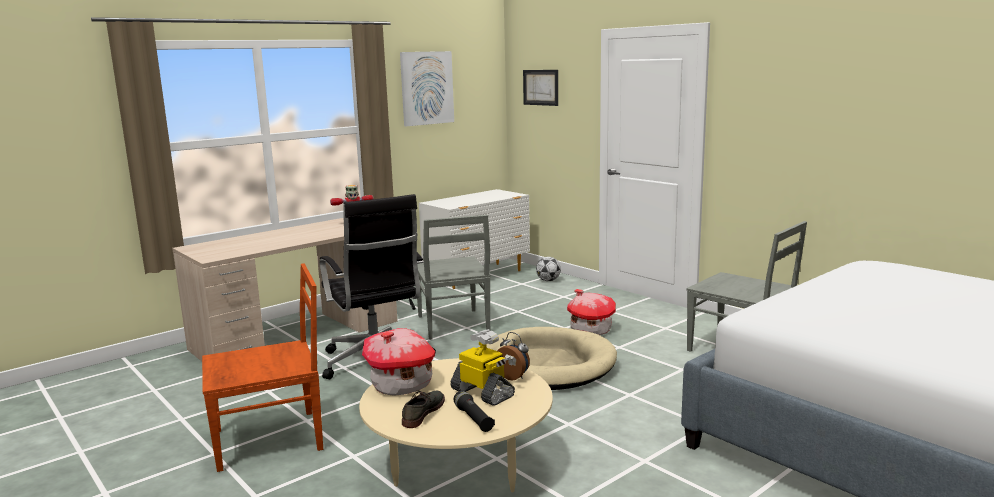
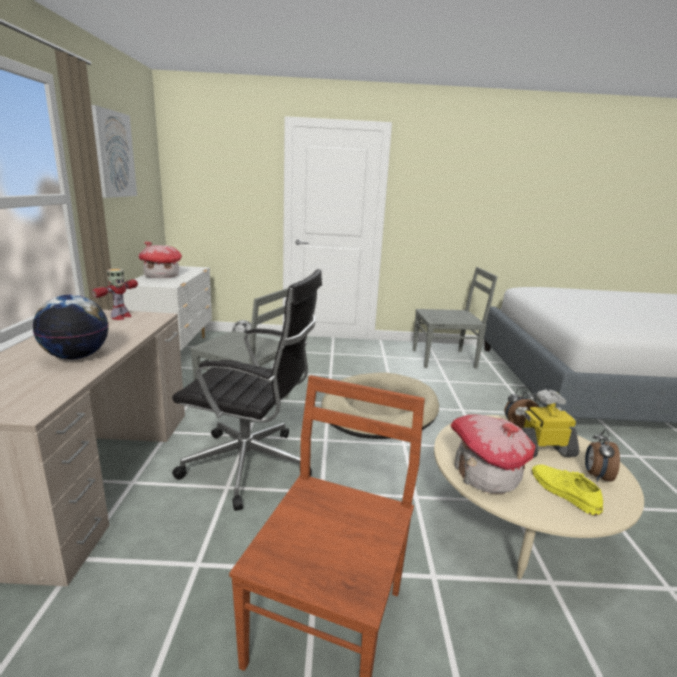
camera: 50 degrees left, 5 degrees up
(280, 240) = (77, 356): none -> globe
(423, 412) = (563, 492): grey shoe -> yellow shoe
(473, 419) = (596, 476): black flashlight -> alarm clock
(541, 87) = (210, 166): picture -> none
(589, 330) = (349, 371): toy house -> toy house (161, 276)

